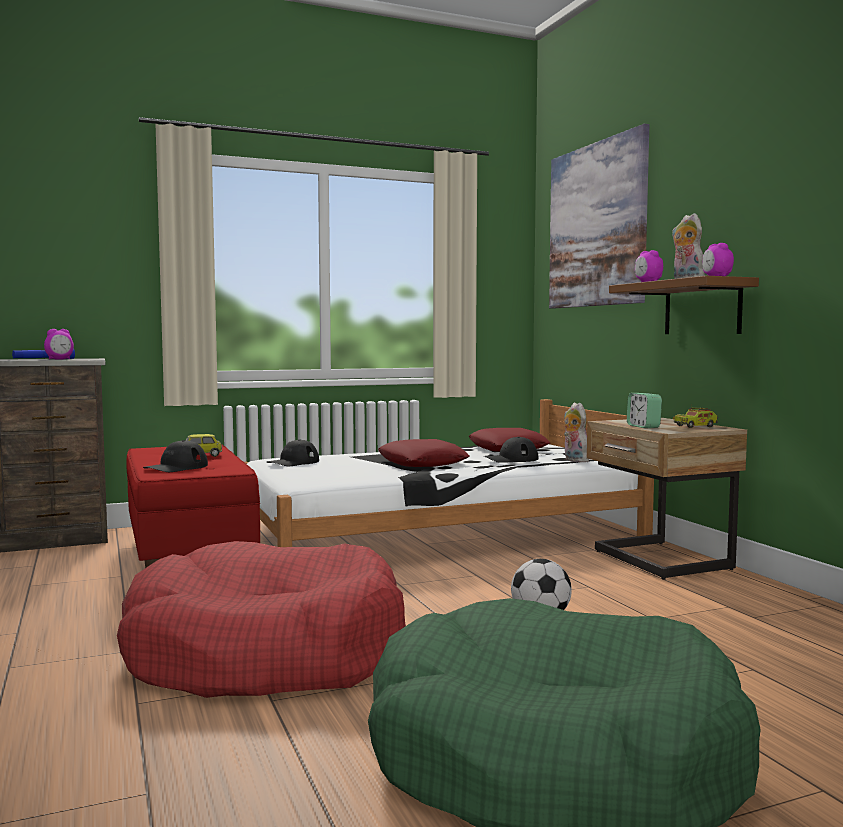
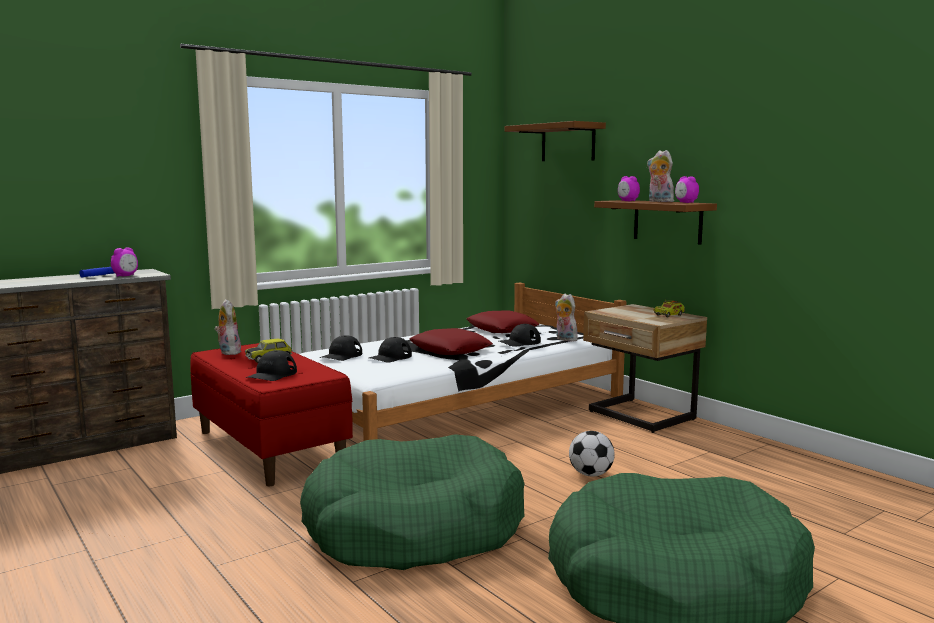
camera: 15 degrees left, 5 degrees up
(164, 449) = (228, 352): none -> plush toy
(266, 653) = (414, 527): red dog bed -> green dog bed
(344, 466) = (390, 357): none -> black cap
(596, 225) = (568, 143): picture -> brown shelf
(643, 426) = (633, 317): alarm clock -> none

